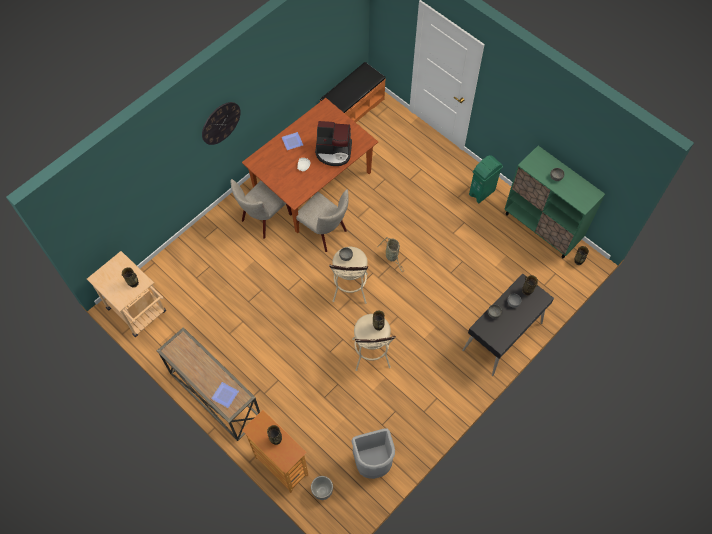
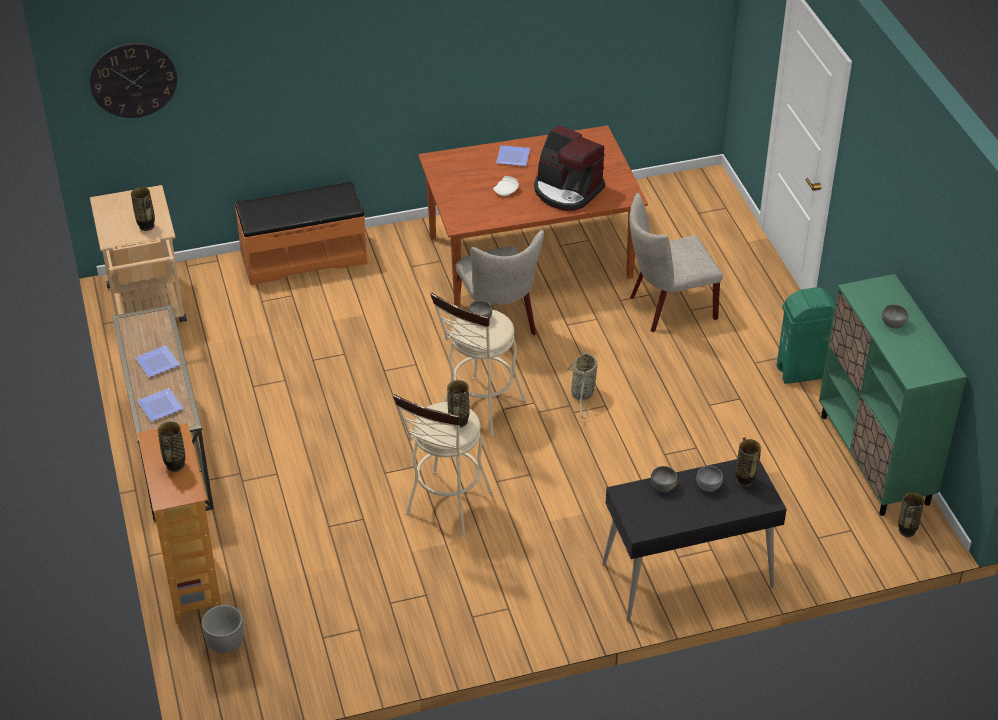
camera: 30 degrees right, 20 degrees down
(204, 368) = (159, 363): none -> plate
(220, 123) = (400, 60): wall clock -> wall clock (133, 80)
(264, 219) = (419, 271): beige chair -> beige chair (667, 308)
(352, 109) = (665, 191): orange bench -> orange bench (303, 257)
(373, 463) = (334, 646): grey trash can -> none

